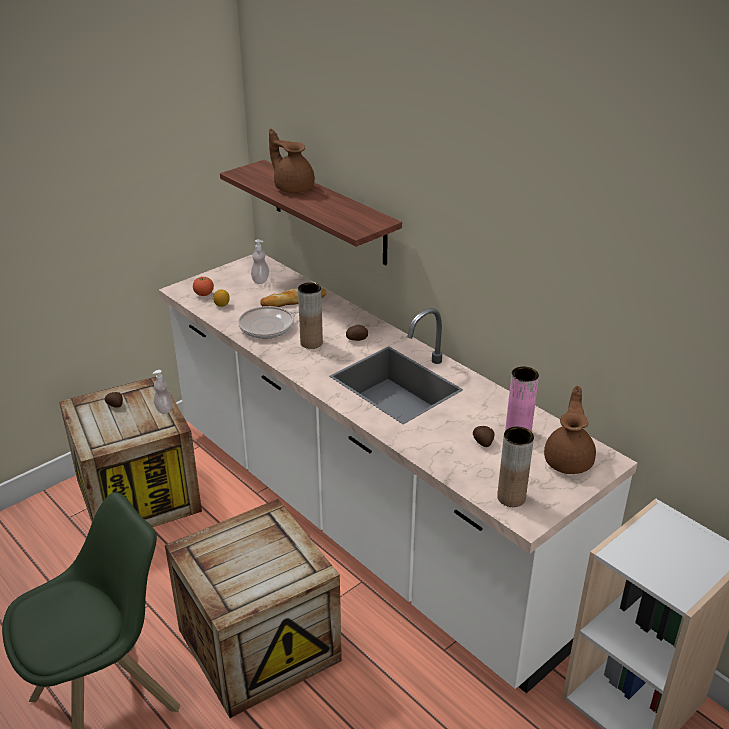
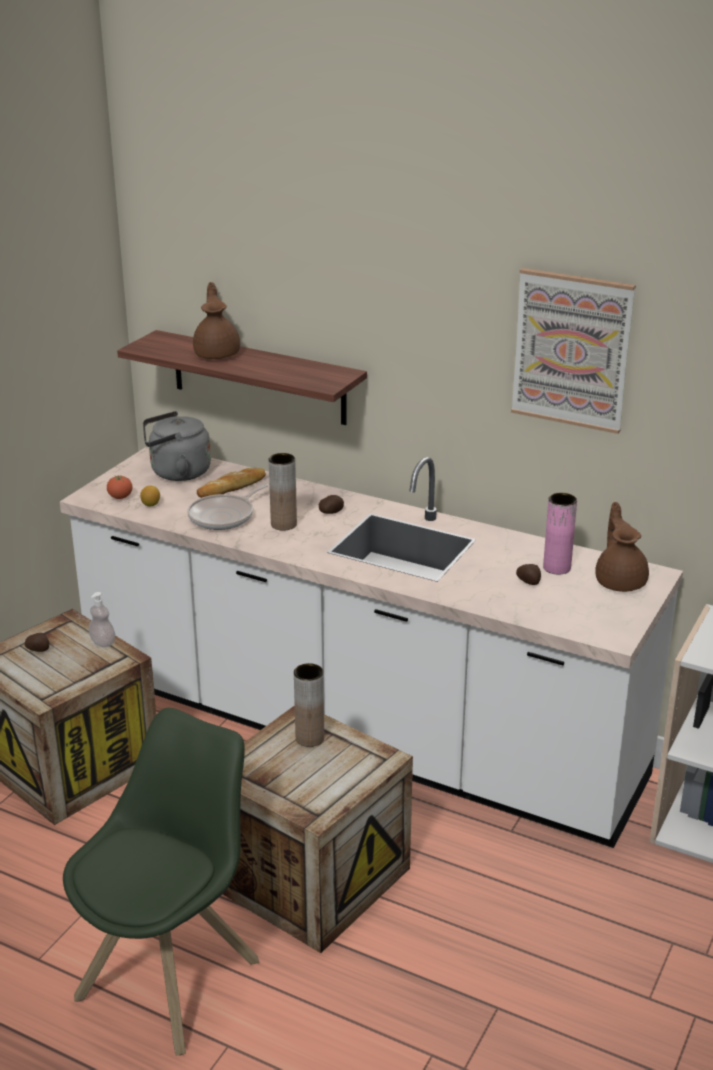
camera: 20 degrees left, 5 degrees down
(260, 280) = (176, 473): soap dispenser -> grey kettle
(293, 187) = (217, 353): brown teapot -> brown teapot turned 60 degrees clockwise
(511, 498) = (587, 623): brown vase -> brown vase (309, 738)
(559, 234) = (572, 350): none -> picture

